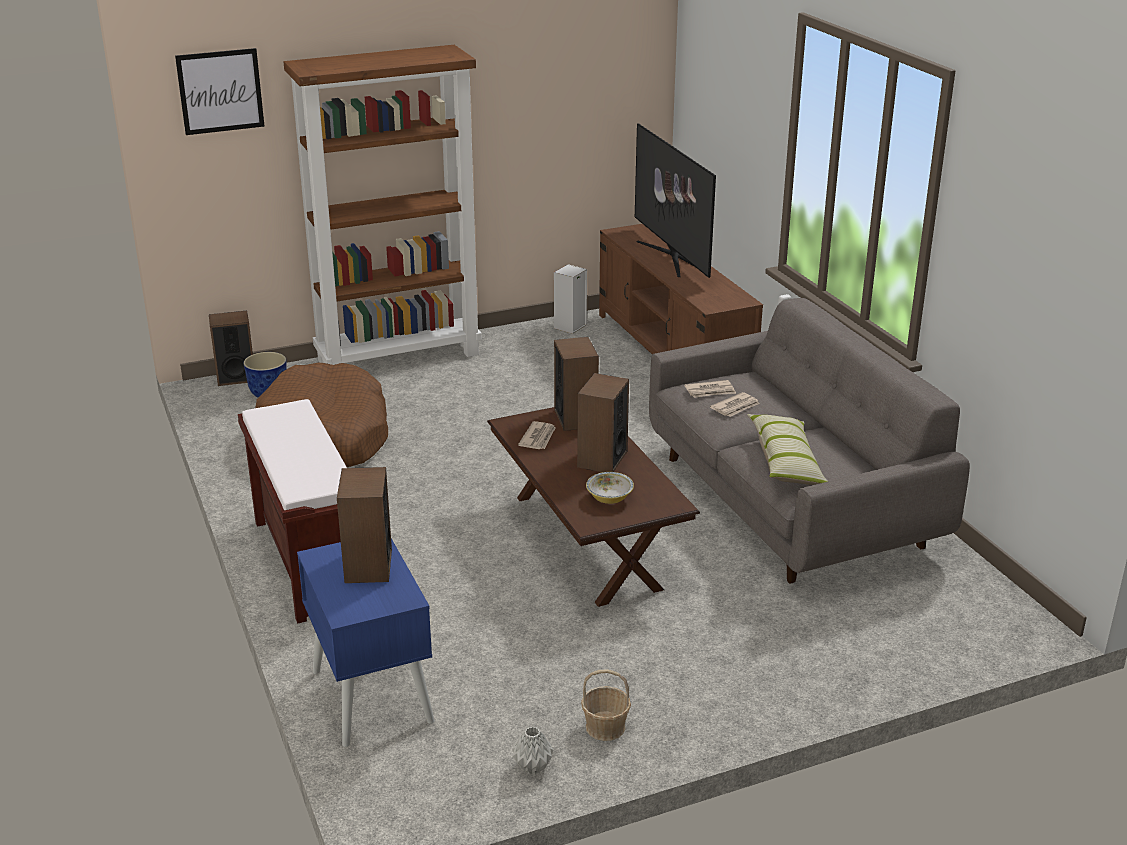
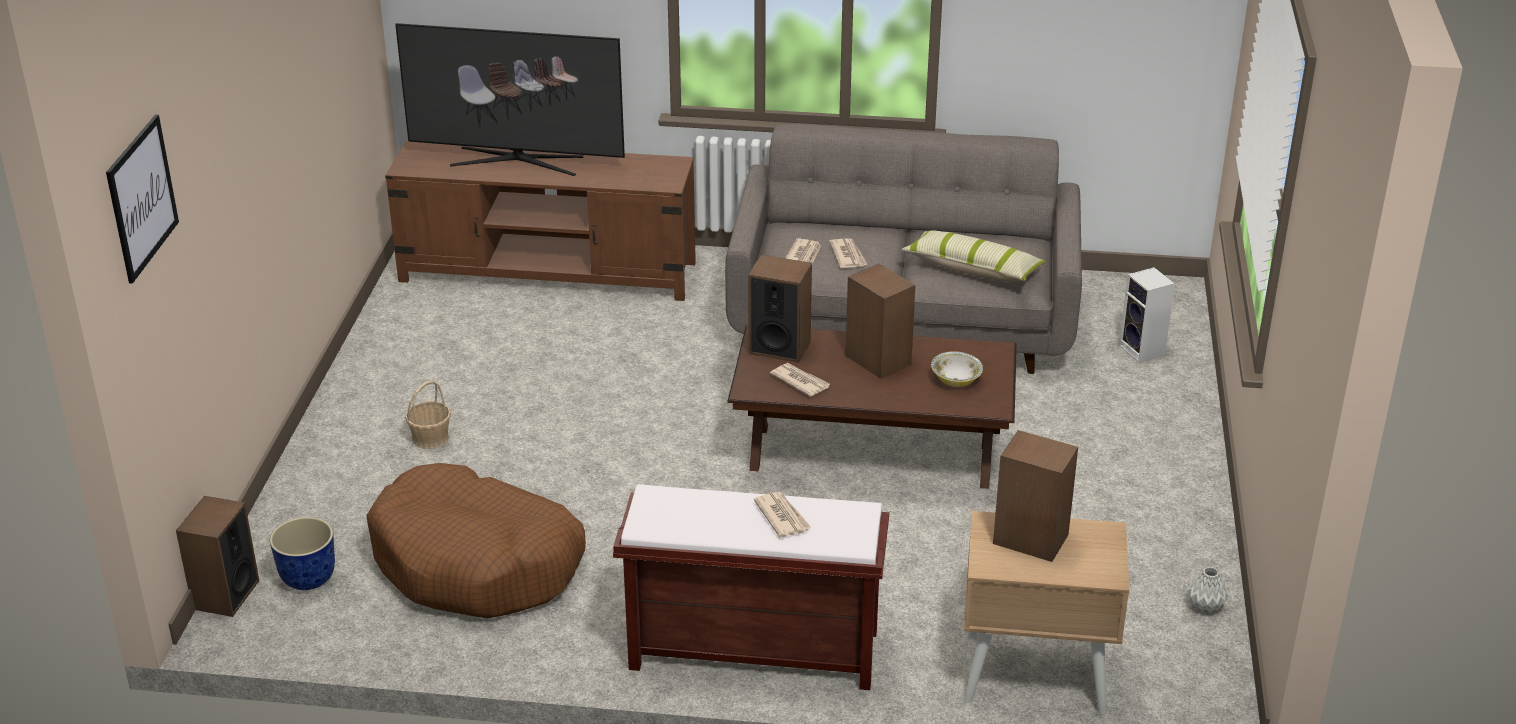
camera: 60 degrees left, 5 degrees up
(307, 456) = (782, 516): none -> newspaper
(371, 695) = (1034, 673): blue nightstand -> beige nightstand
(399, 357) = (330, 449): brown bookcase -> none
(570, 327) = (404, 310): speaker -> speaker (1143, 351)
(605, 727) = (1174, 548): basket -> basket (431, 438)

